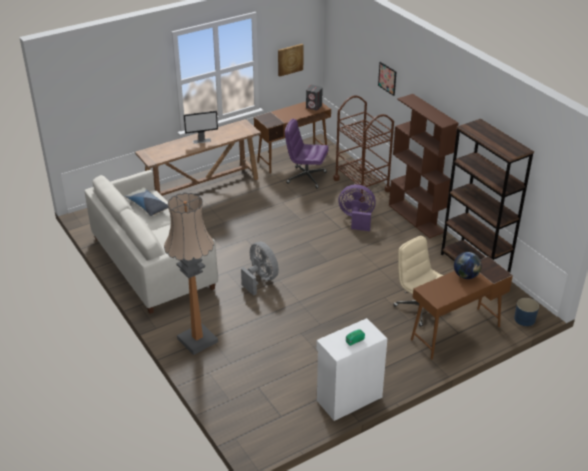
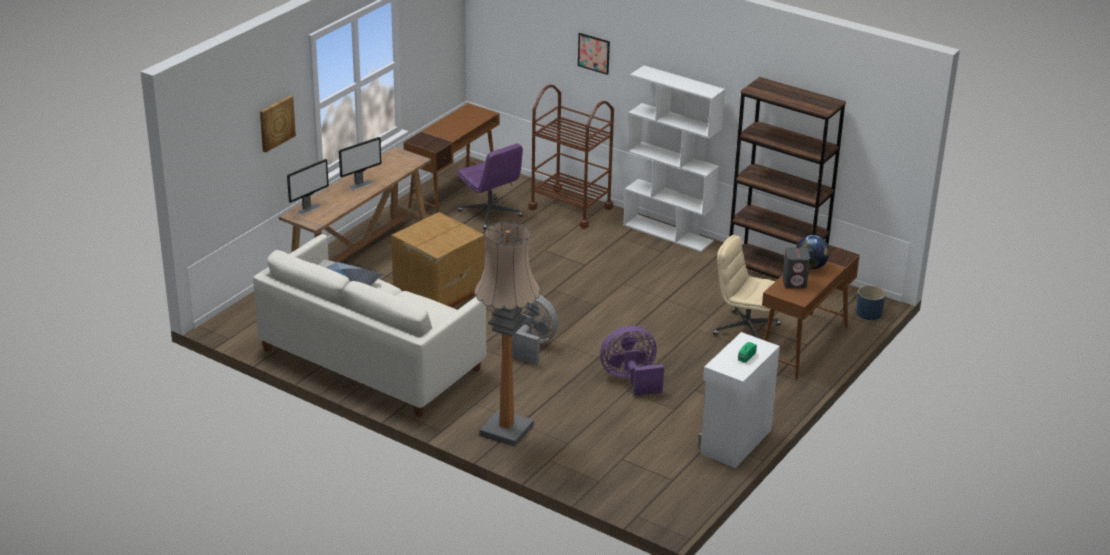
camera: 25 degrees left, 5 degrees down
(156, 150) = (309, 209): none -> monitor
(231, 223) = (437, 290): none -> cardboard box
(290, 59) = (432, 53): picture -> picture (276, 123)
(306, 177) = (490, 214): purple office chair -> purple office chair turned 120 degrees counterclockwise
(314, 106) = (474, 114): grey speaker -> grey speaker (794, 283)
(356, 219) = (595, 250): purple fan -> purple fan (631, 379)
(416, 218) = (668, 233): brown bookcase -> white bookcase

